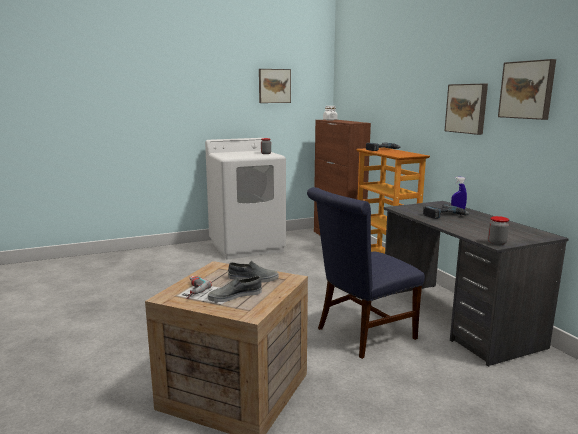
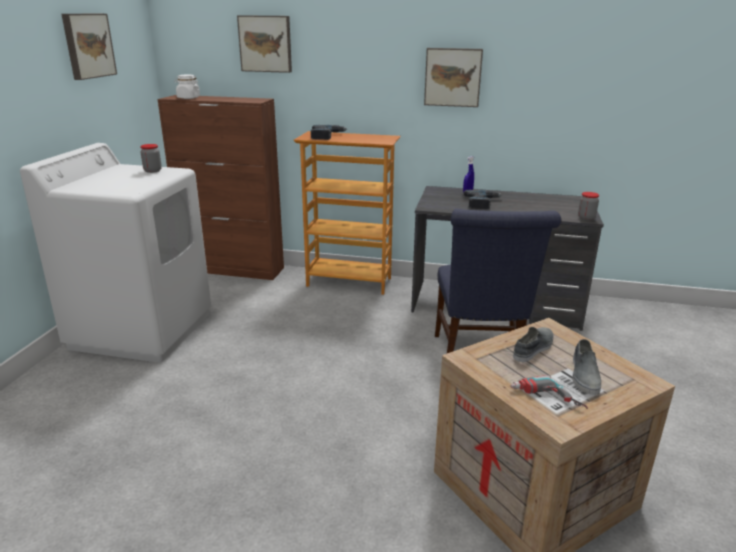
camera: 55 degrees left, 10 degrees up
(527, 90) = (537, 57): picture -> picture (266, 44)

